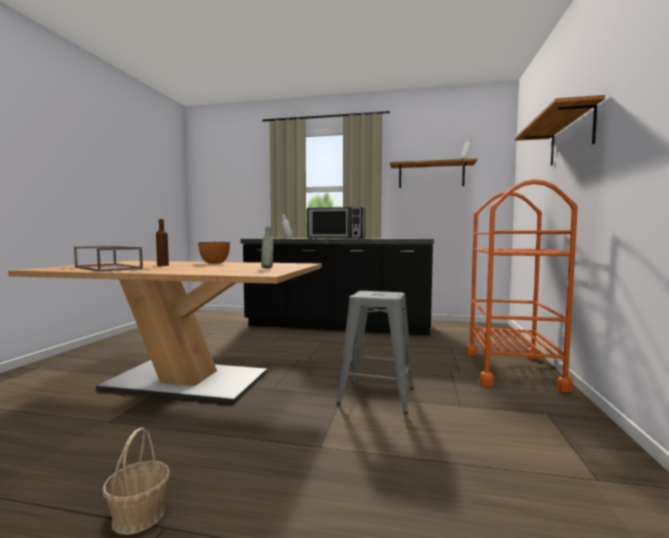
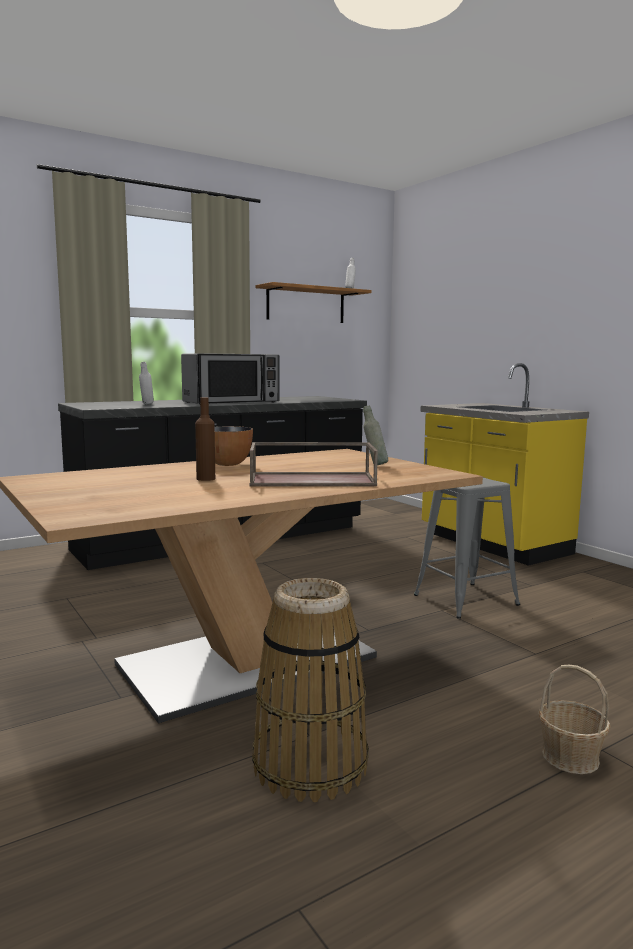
camera: 45 degrees left, 5 degrees up
(73, 433) = (309, 764): none -> basket
(109, 268) = (178, 495): brown tray -> brown tray (313, 480)
(512, 370) = (493, 544): orange cart -> yellow counter
(571, 137) = (535, 297): shelf -> none

